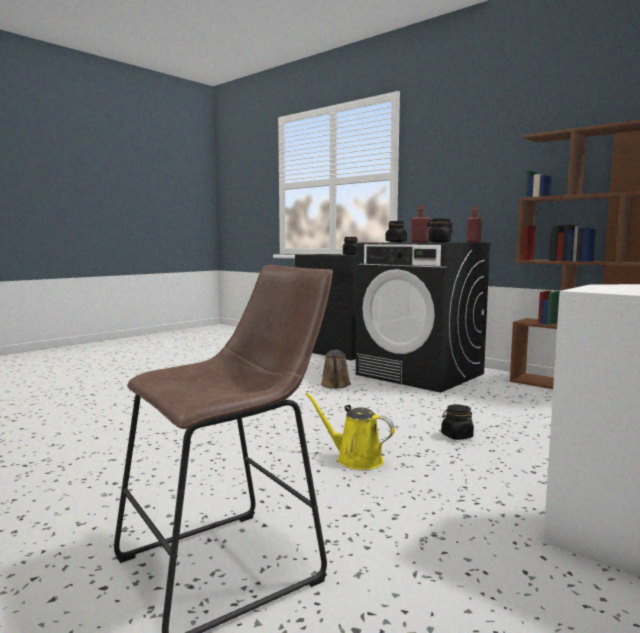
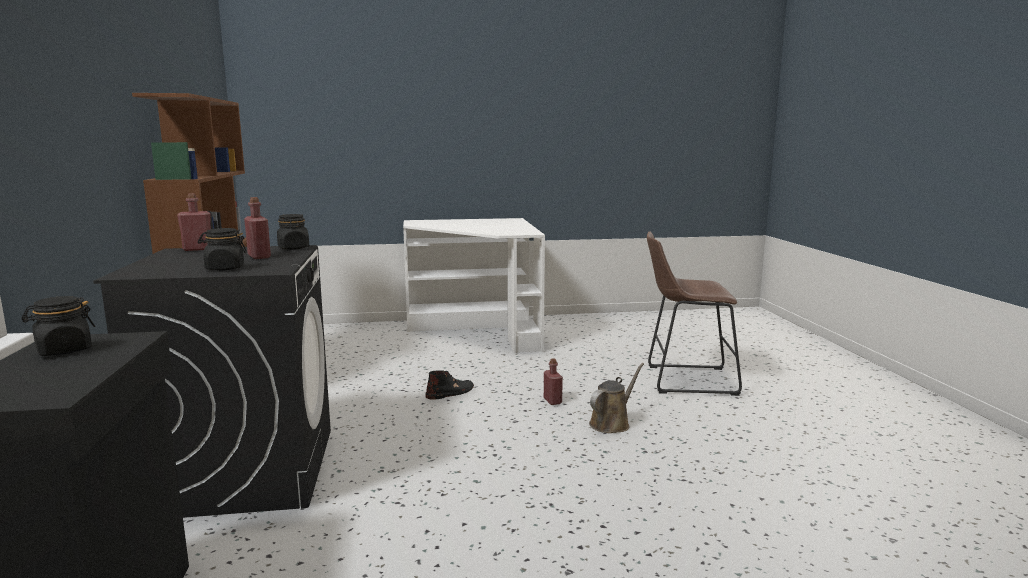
camera: 140 degrees left, 5 degrees up
(335, 385) = (388, 492): brown watering can -> brown watering can (612, 423)
(355, 459) = (552, 401): yellow watering can -> red bottle
(456, 436) = (451, 392): black jar -> black boot

